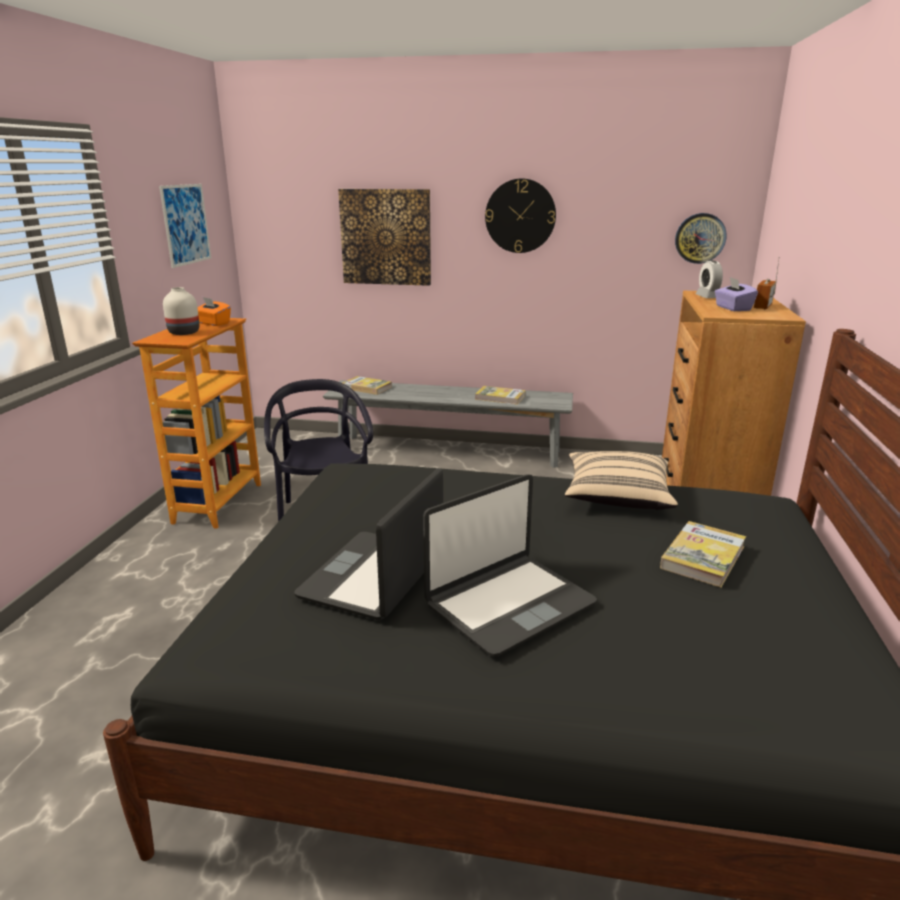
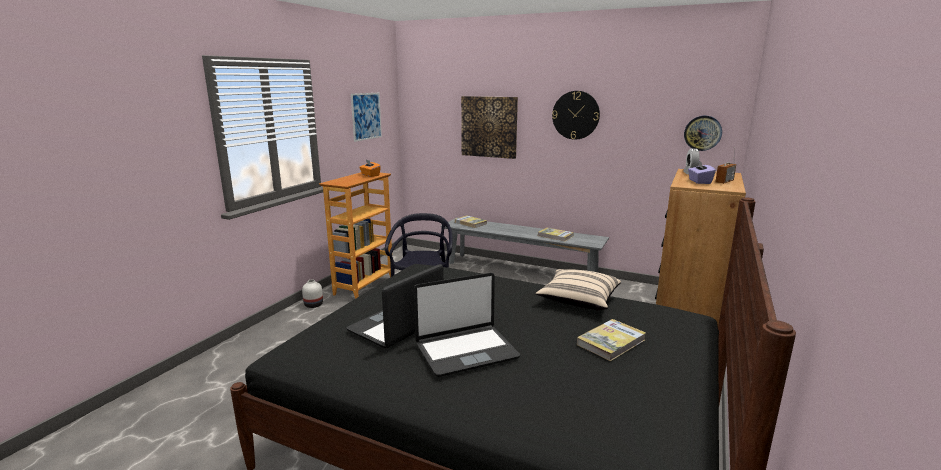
camera: 15 degrees right, 5 degrees down
(183, 332) = (350, 179): white vase -> white vase (313, 305)

